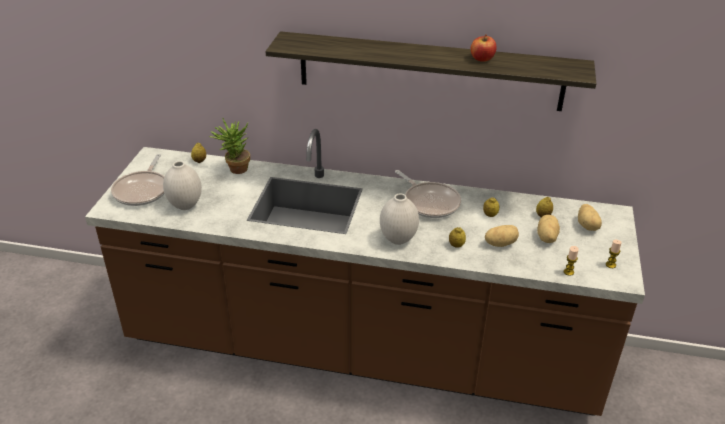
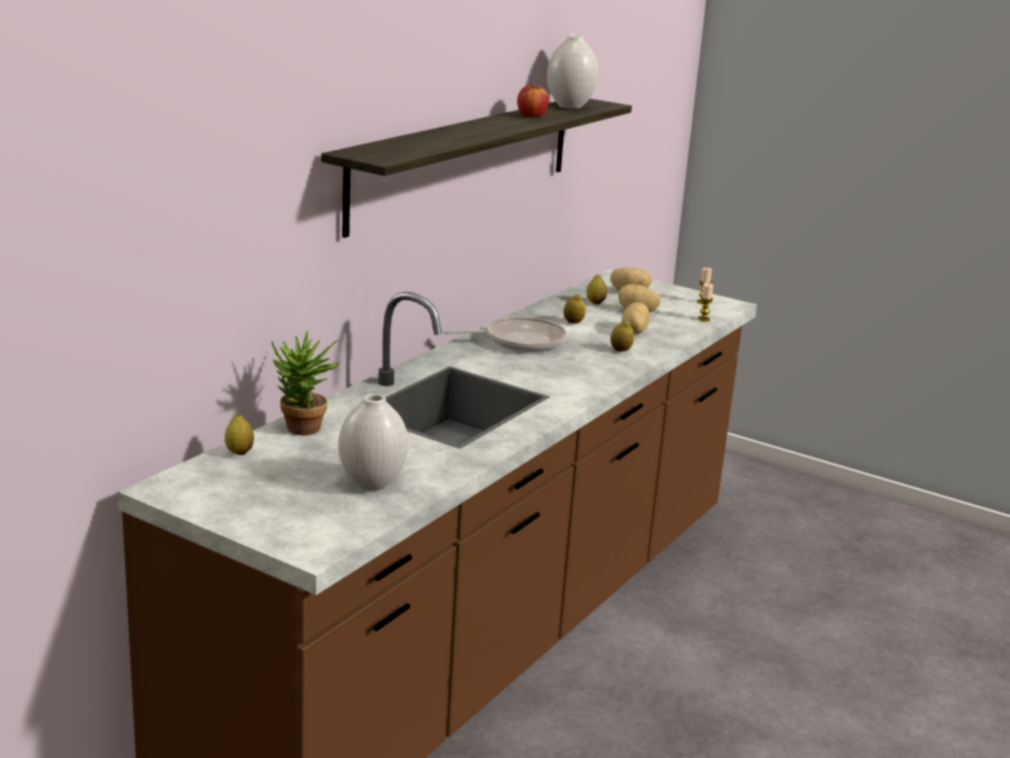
camera: 70 degrees left, 15 degrees down
(142, 190) = (283, 511): frying pan -> none
(398, 239) = (586, 373): white vase -> white vase (570, 106)

